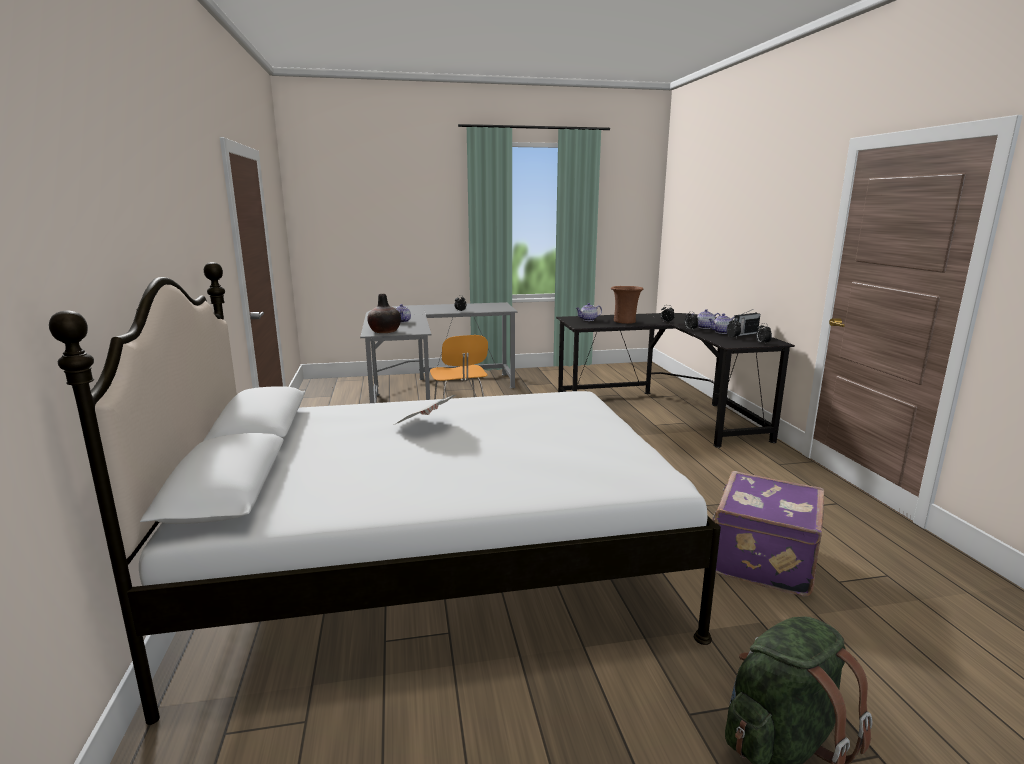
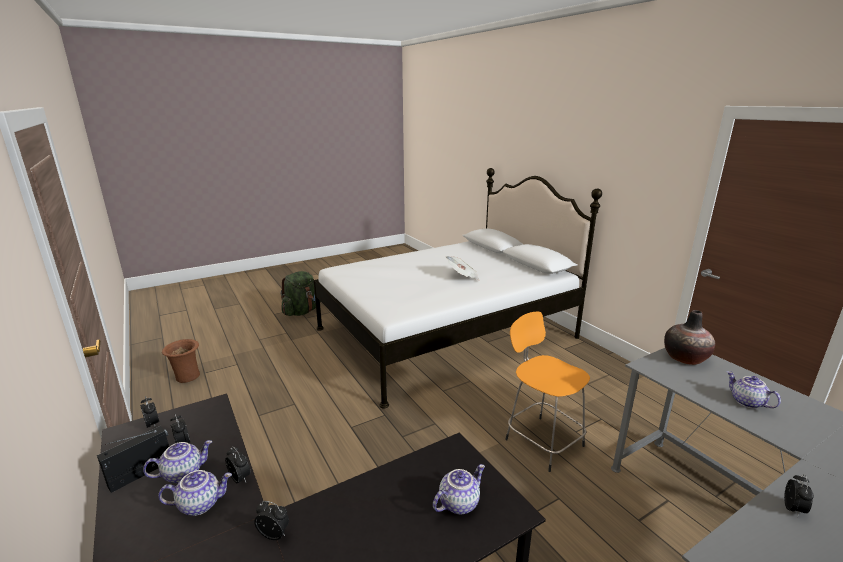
camera: 160 degrees right, 5 degrees up
(624, 321) = (375, 509): brown vase -> brown vase (187, 378)
(761, 560) = (274, 368): purple suitcase -> none

